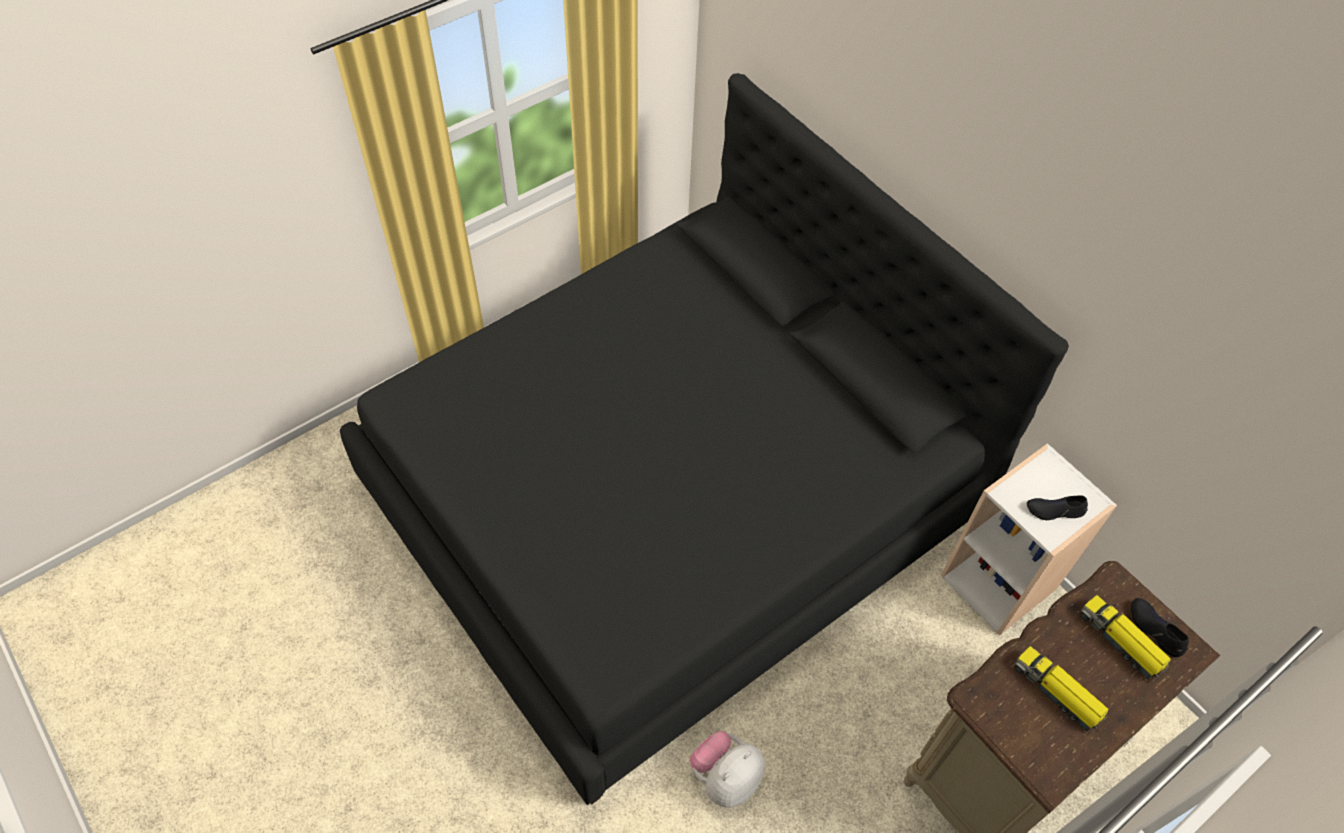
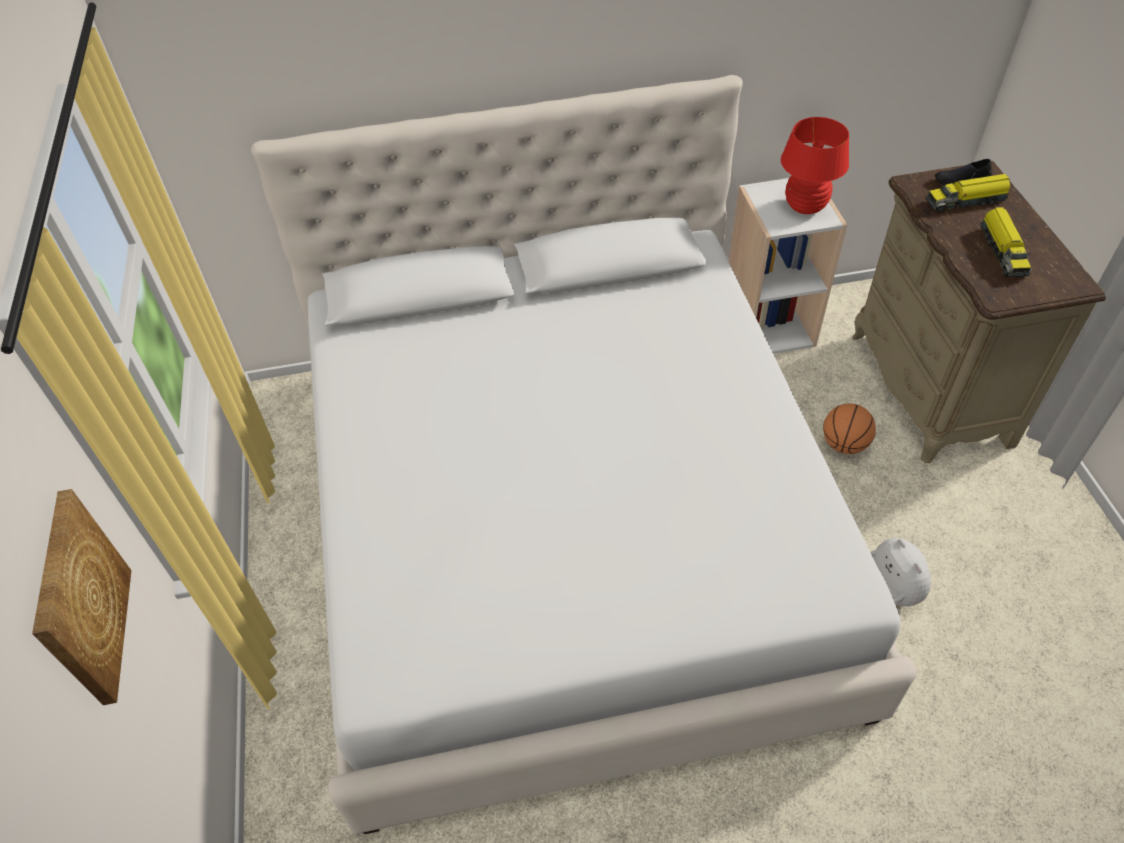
camera: 60 degrees left, 5 degrees down
(296, 195) = (80, 599): none -> picture
(669, 498) = (566, 522): black bed -> white bed
(883, 697) = (844, 444): none -> basketball
(1054, 510) = (805, 207): black shoe -> red table lamp
(1058, 693) = (1002, 251): toy truck -> toy truck turned 75 degrees counterclockwise

